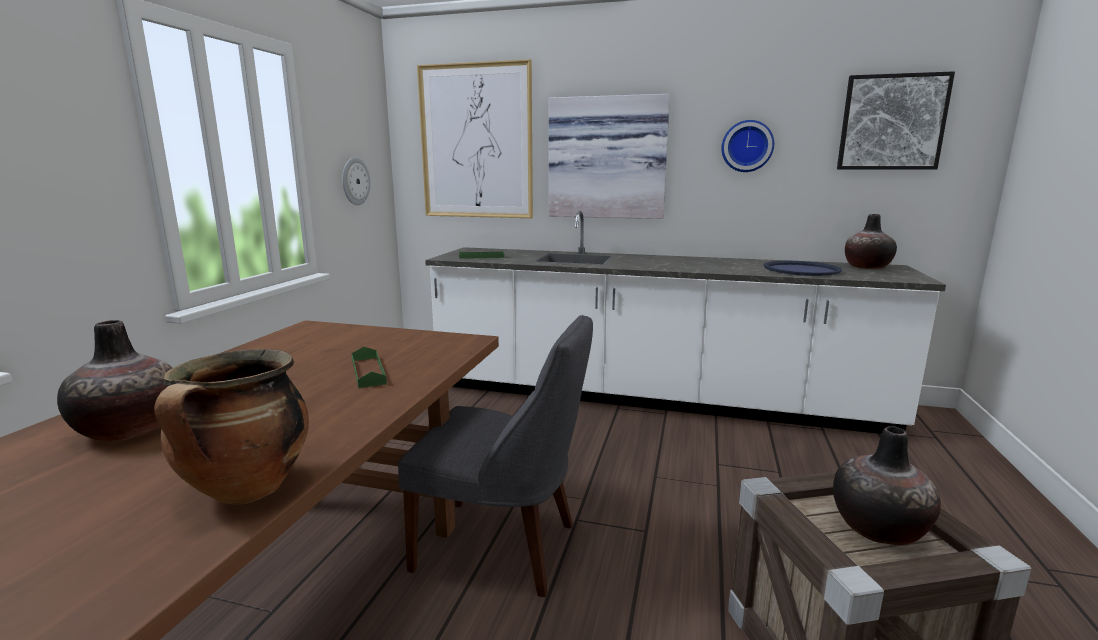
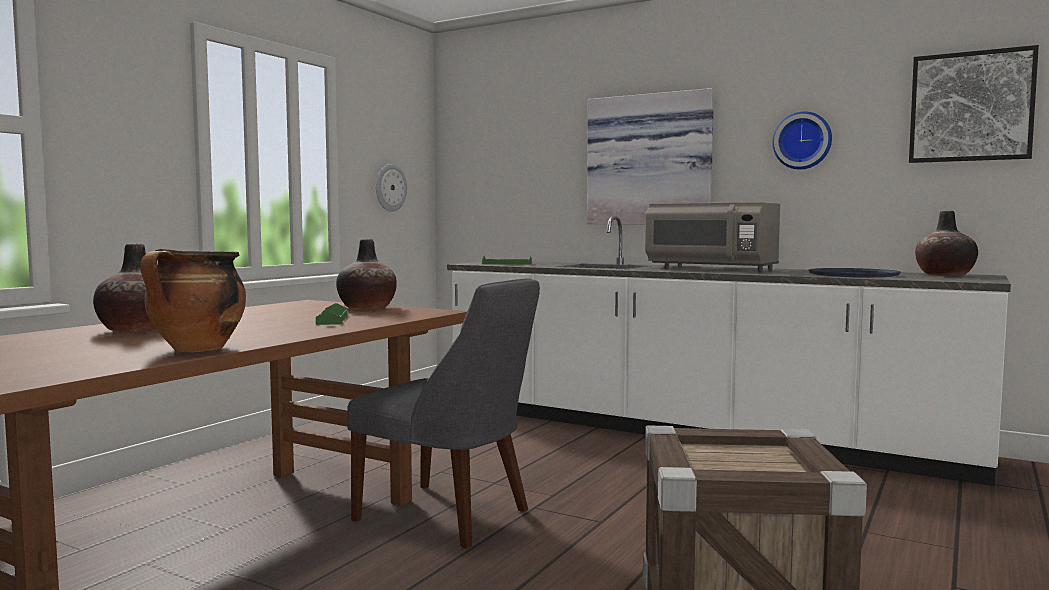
camera: 15 degrees right, 10 degrees down
(476, 142) = (517, 149): picture -> none
(673, 261) = (711, 269): none -> grey microwave
(878, 528) = (753, 462): vase -> vase (367, 308)

